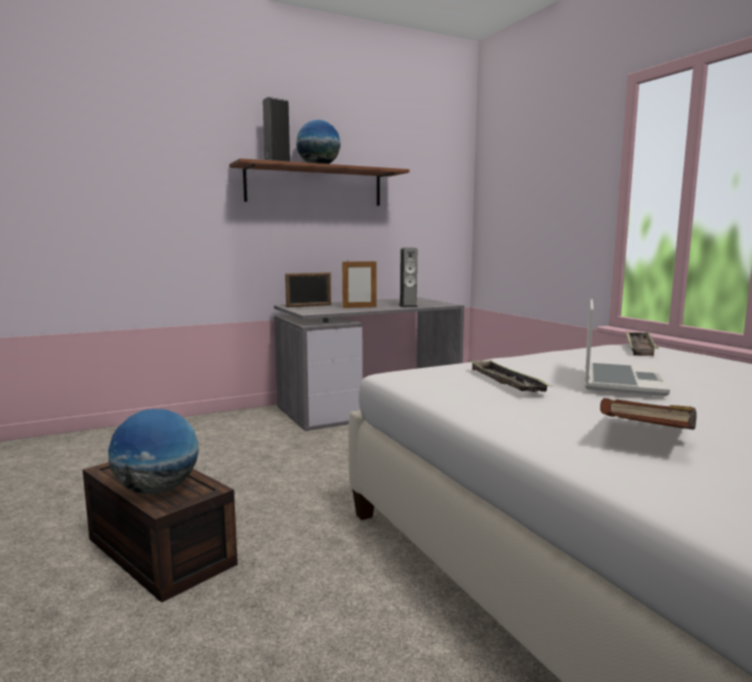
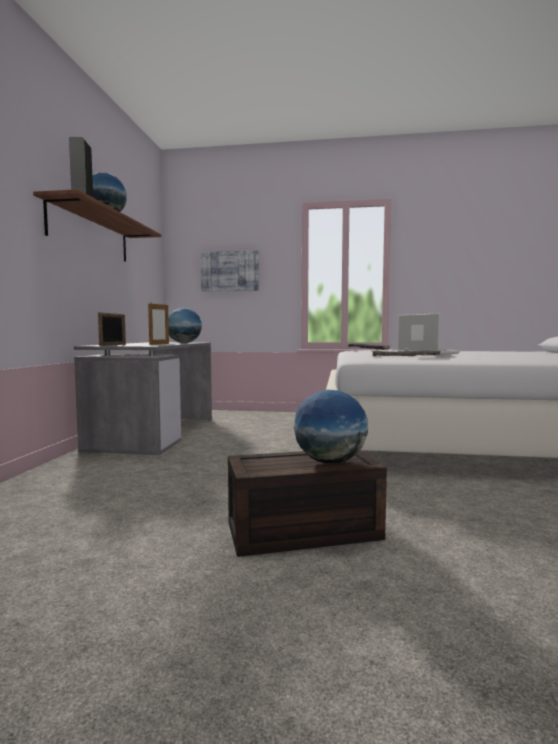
camera: 55 degrees left, 5 degrees down
(408, 306) = (184, 343): speaker -> globe
(532, 200) = (230, 271): none -> picture
(646, 438) = (511, 358): brown book -> none

